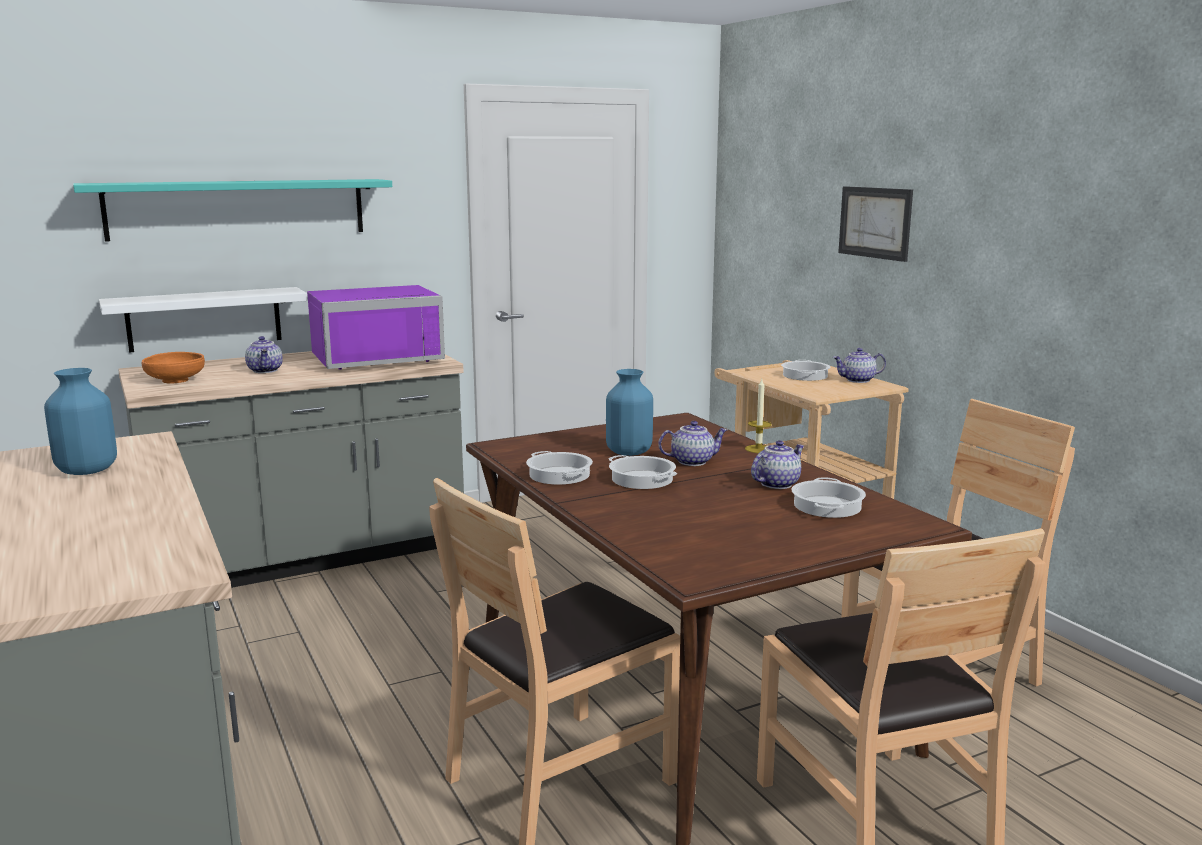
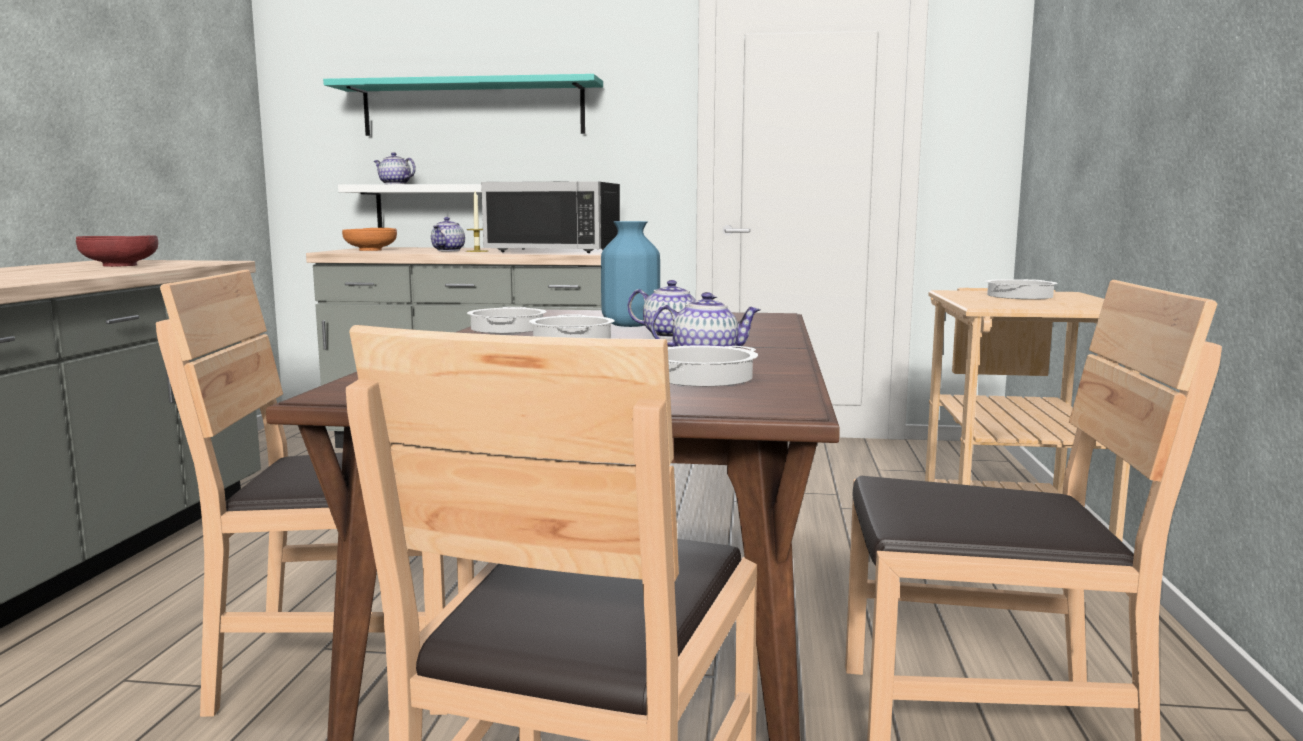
camera: 35 degrees right, 5 degrees down
(86, 471) = (120, 265): blue vase -> red bowl
(376, 357) = (558, 250): purple microwave -> black microwave
(758, 449) = (783, 337): candle -> candle (477, 251)
(858, 380) = (1087, 303): teapot -> teapot (394, 184)
(875, 222) = (1142, 73): picture -> none

